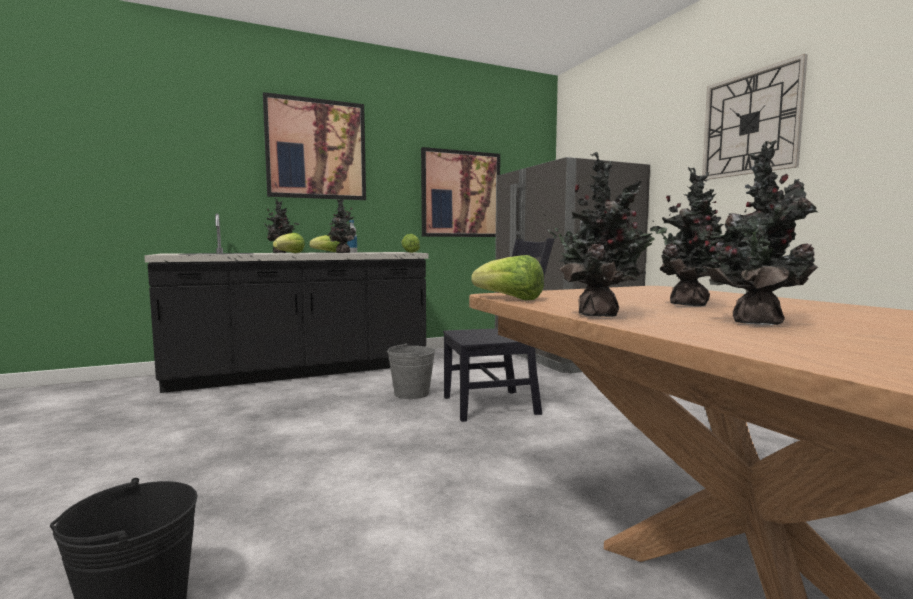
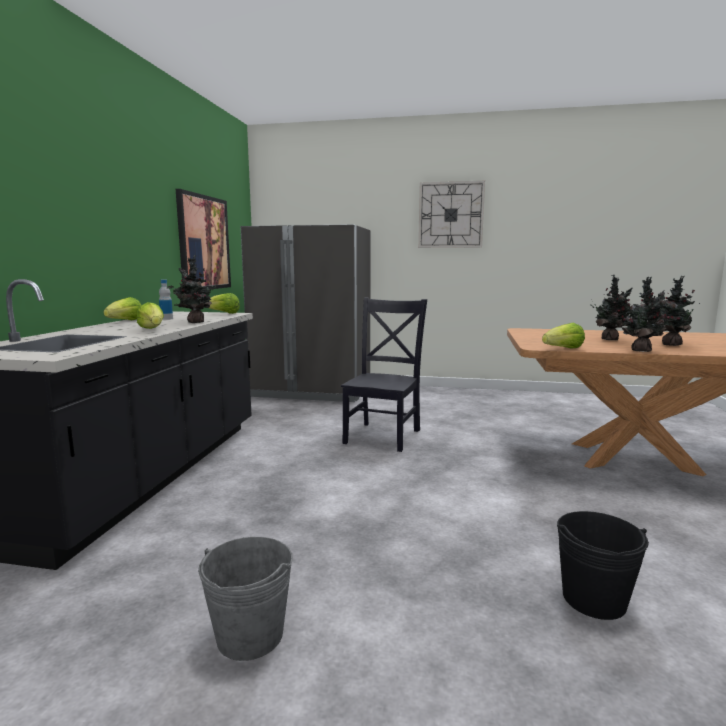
camera: 55 degrees left, 5 degrees up
(281, 252) = (104, 329): potted plant -> none
(316, 149) = (92, 182): picture -> none
(411, 393) = (314, 450): grey bucket -> grey bucket (250, 635)

